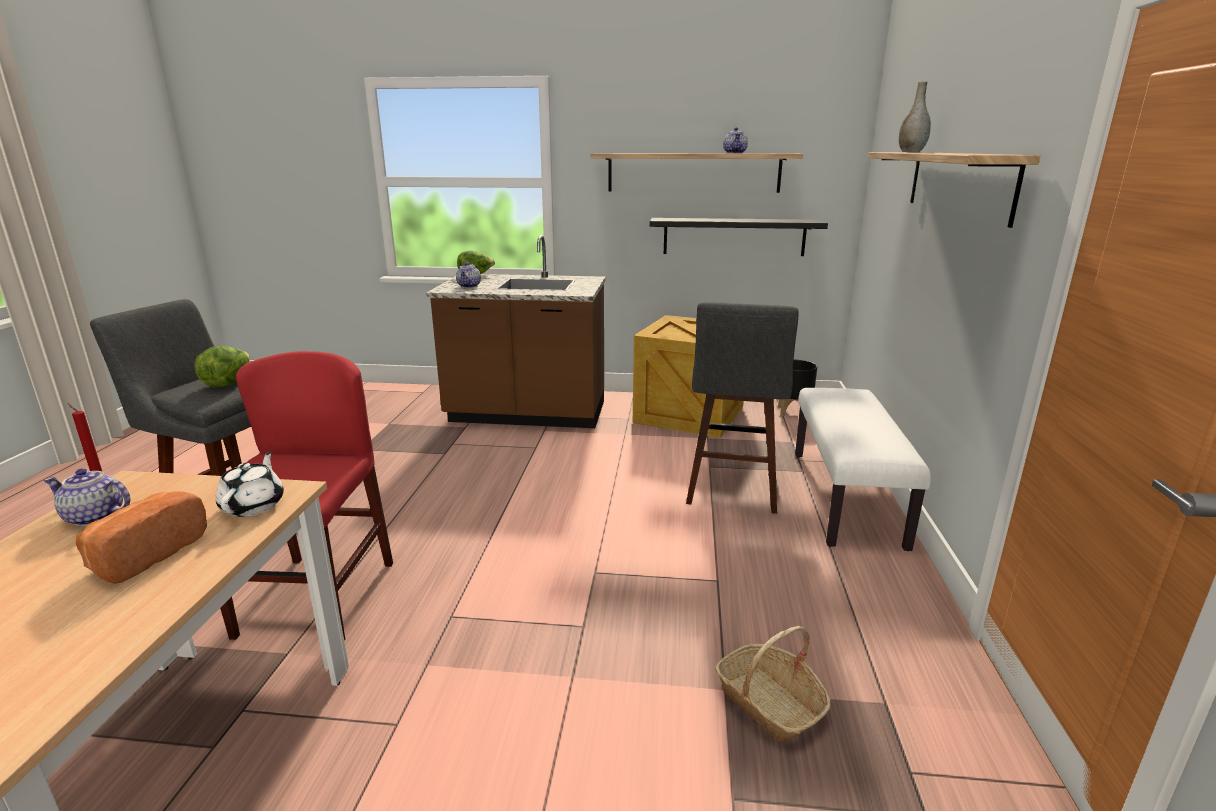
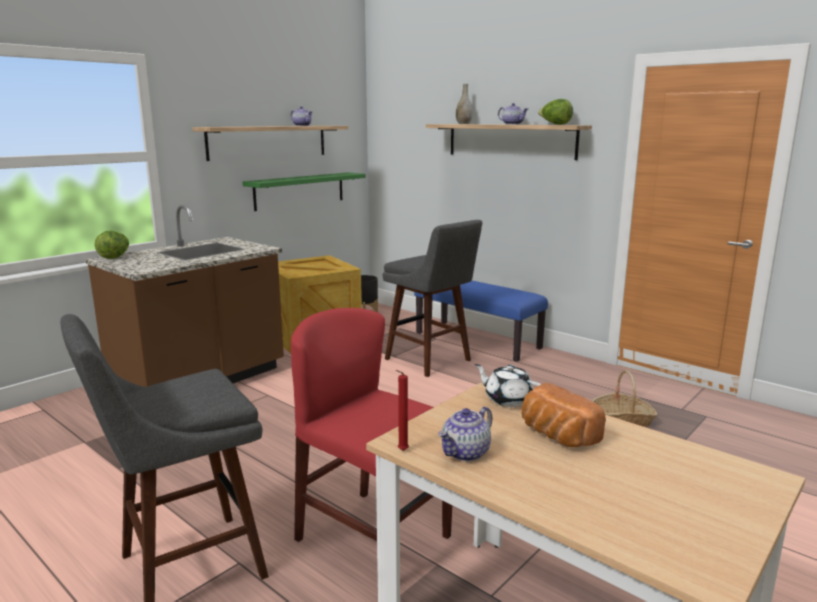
camera: 55 degrees left, 5 degrees down
(228, 383) = (193, 385): lettuce -> lettuce (555, 124)
(469, 286) = (151, 263): teapot -> teapot (512, 124)
(734, 236) = (300, 190): black shelf -> green shelf
(847, 497) = (478, 341): white bench -> blue bench

